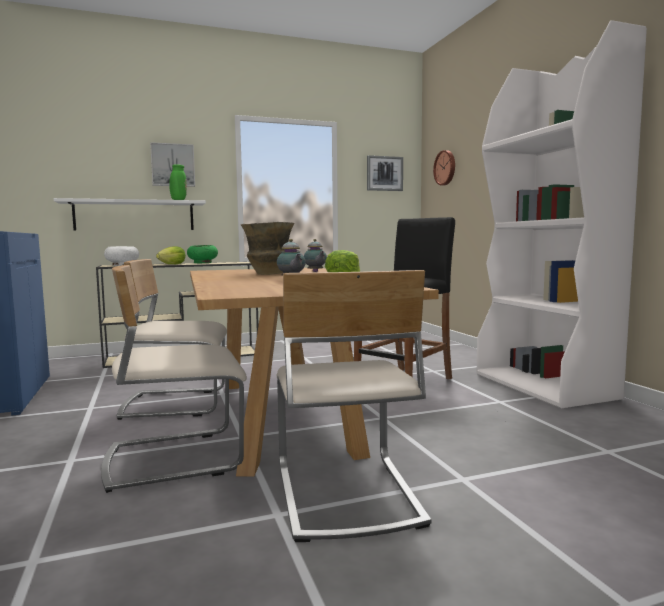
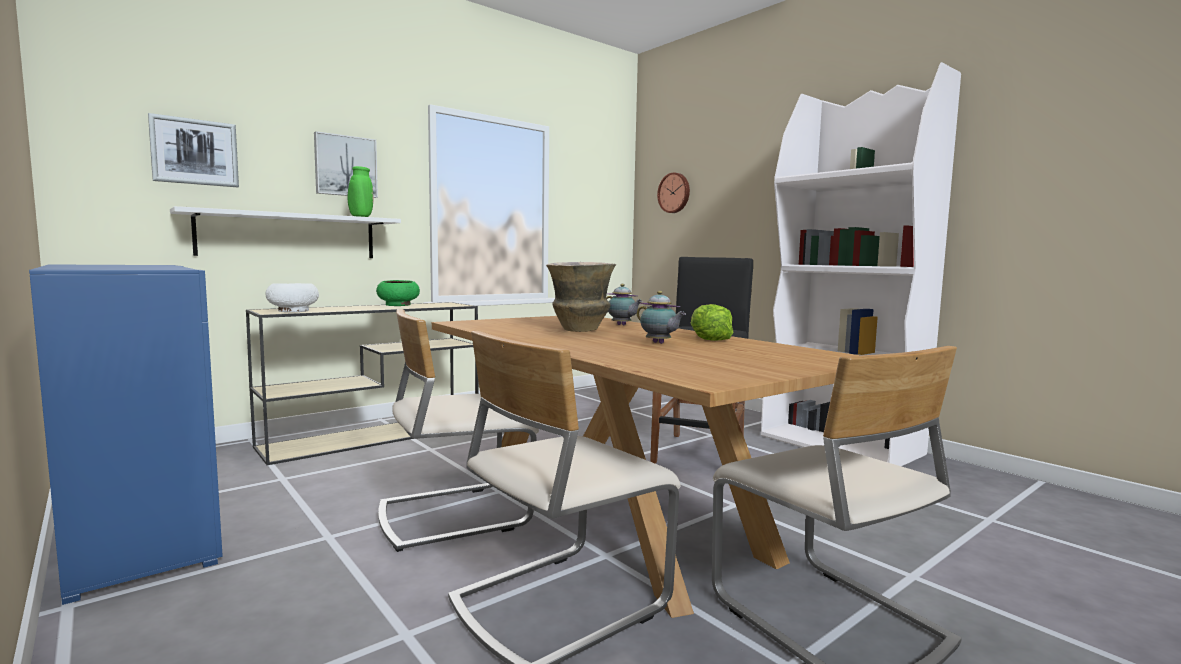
camera: 20 degrees left, 0 degrees up
(172, 264) = (364, 308): lettuce -> none
(384, 173) = (598, 194): picture -> picture (195, 152)

